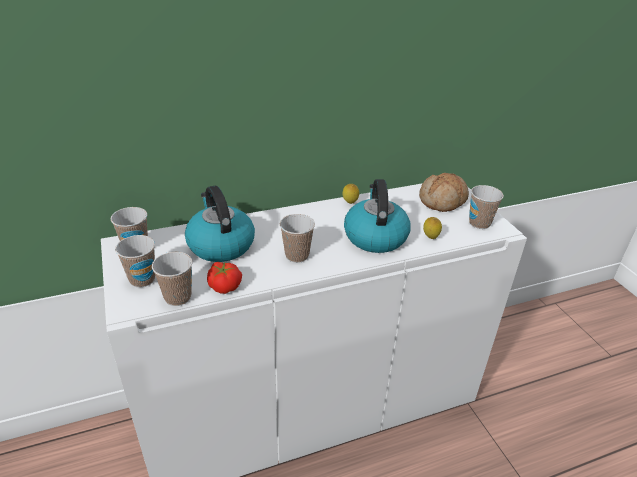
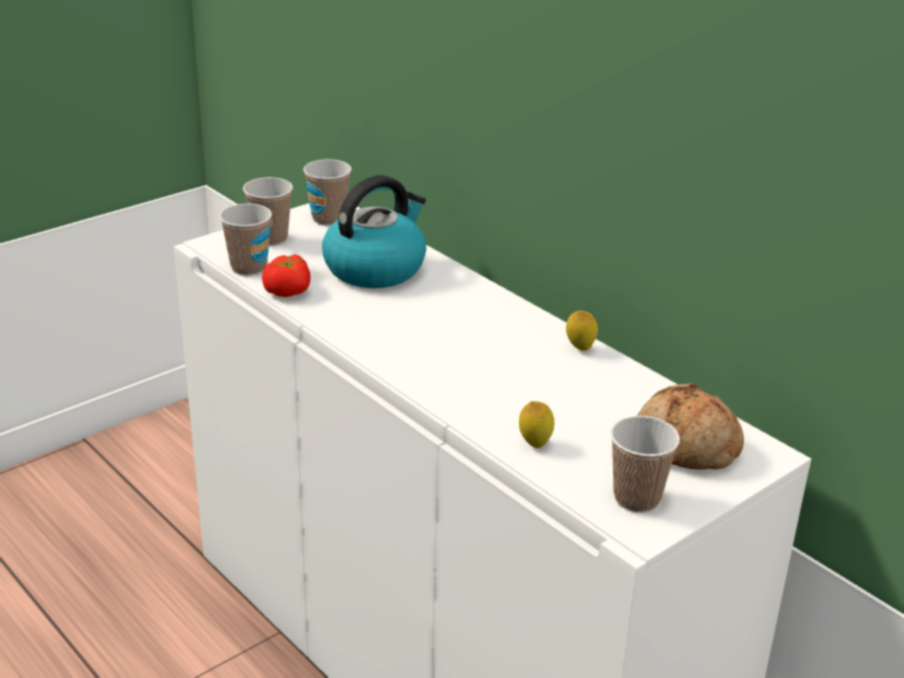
camera: 70 degrees right, 5 degrees down
(297, 255) = (390, 328): cup -> none
(375, 236) = (494, 387): kettle -> none

